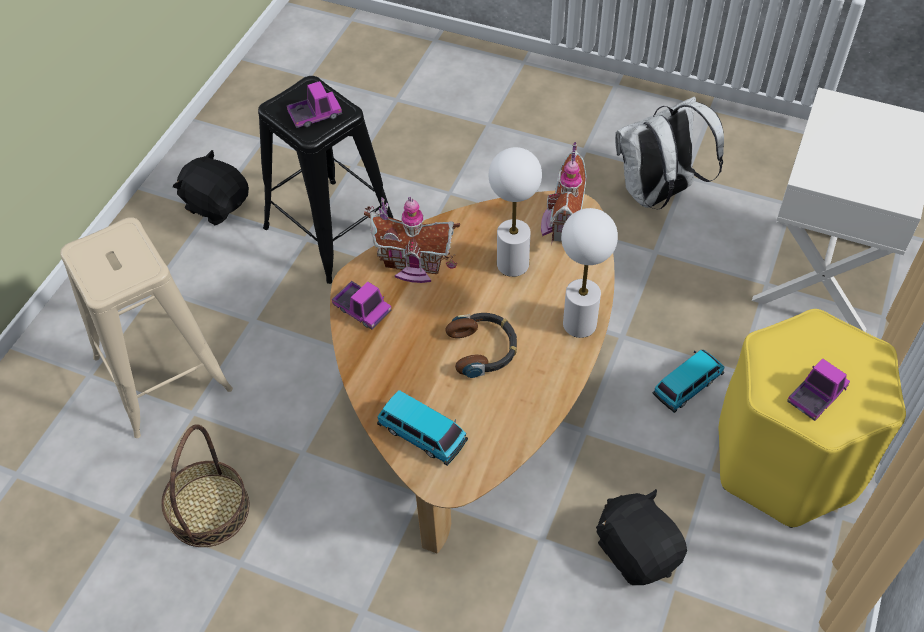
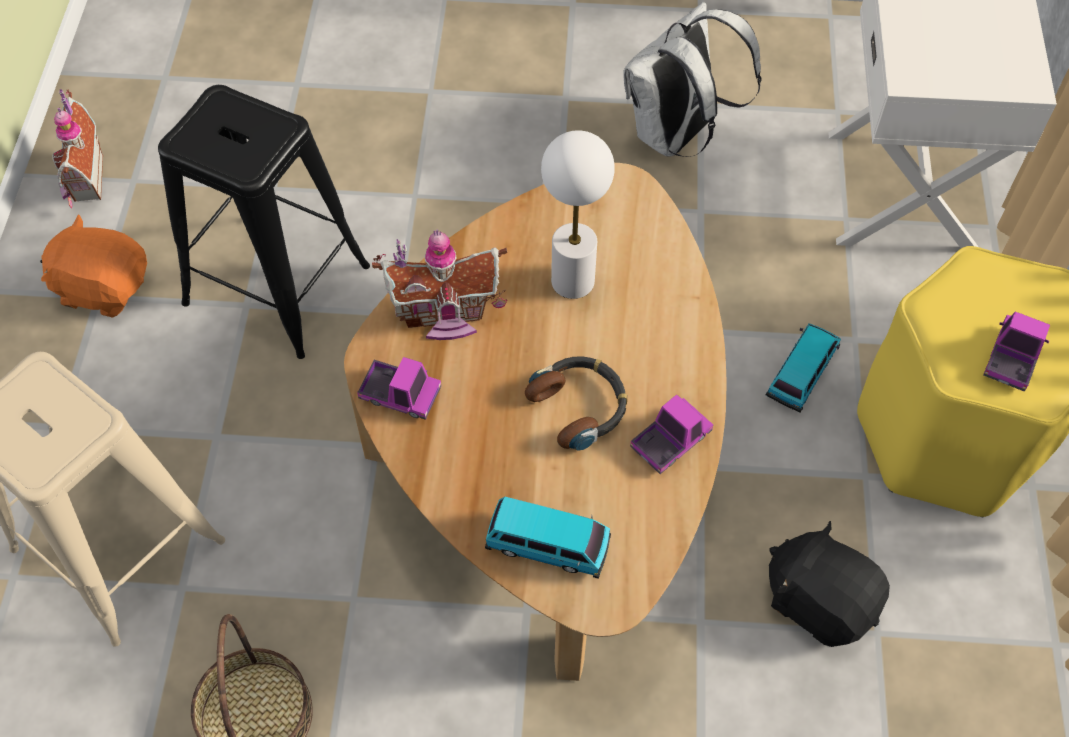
camera: 20 degrees left, 5 degrees up
(217, 204) = (104, 287): black plush toy -> orange plush toy
(315, 115) = (244, 141): toy truck -> toy truck (670, 441)
(561, 223) = (612, 210): toy house -> toy house (83, 180)
(580, 324) = (688, 340): white table lamp -> none

